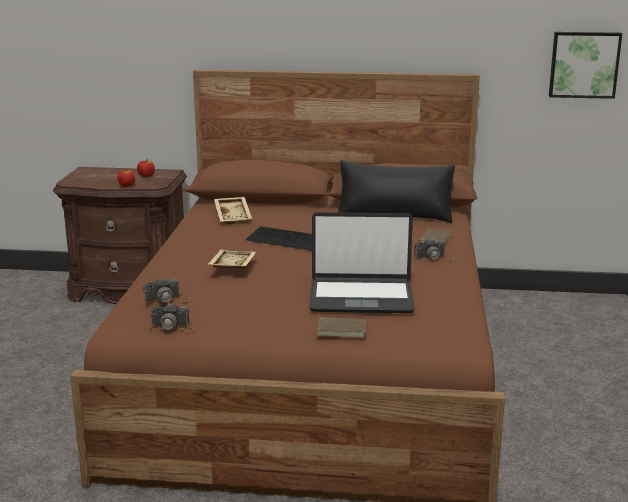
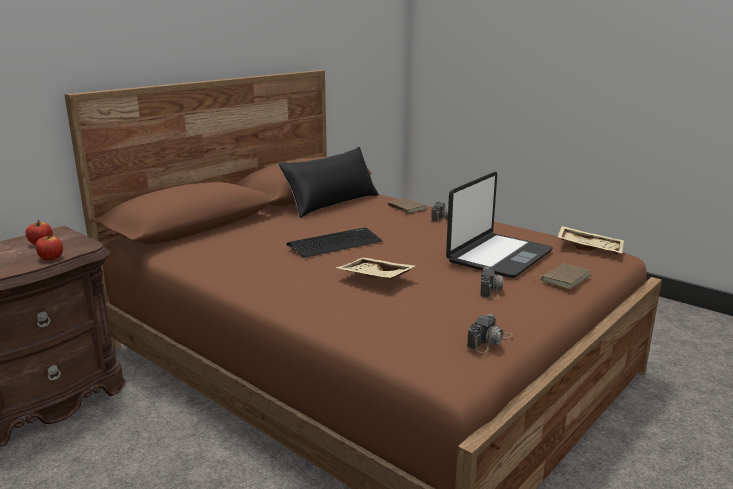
camera: 55 degrees left, 0 degrees up
(166, 299) = (427, 323): camera -> camera (492, 288)
(234, 216) = (223, 247): beige tray -> beige tray (589, 247)
(584, 64) = (374, 55): picture -> none

